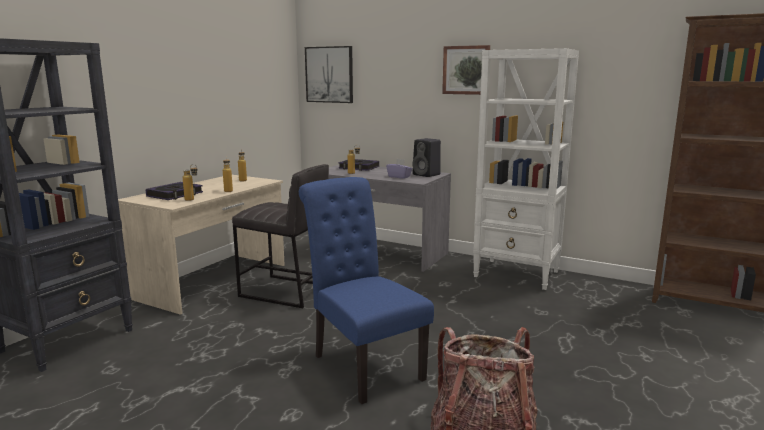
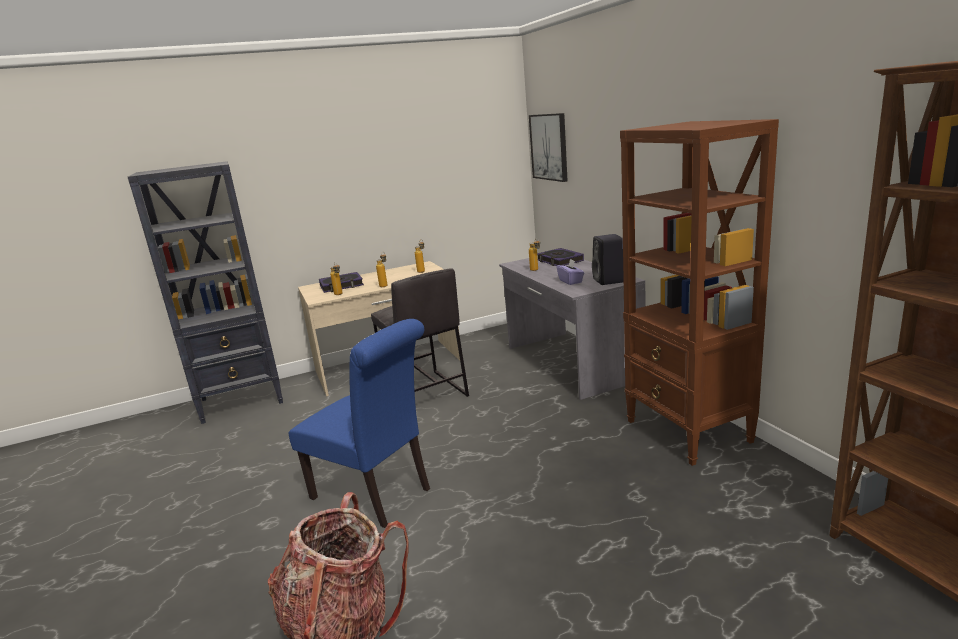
camera: 40 degrees right, 5 degrees up
(363, 364) = (376, 495): blue chair -> blue chair turned 120 degrees clockwise
(466, 70) = (660, 145): picture -> none
(517, 274) = (688, 432): white bookcase -> brown bookcase

